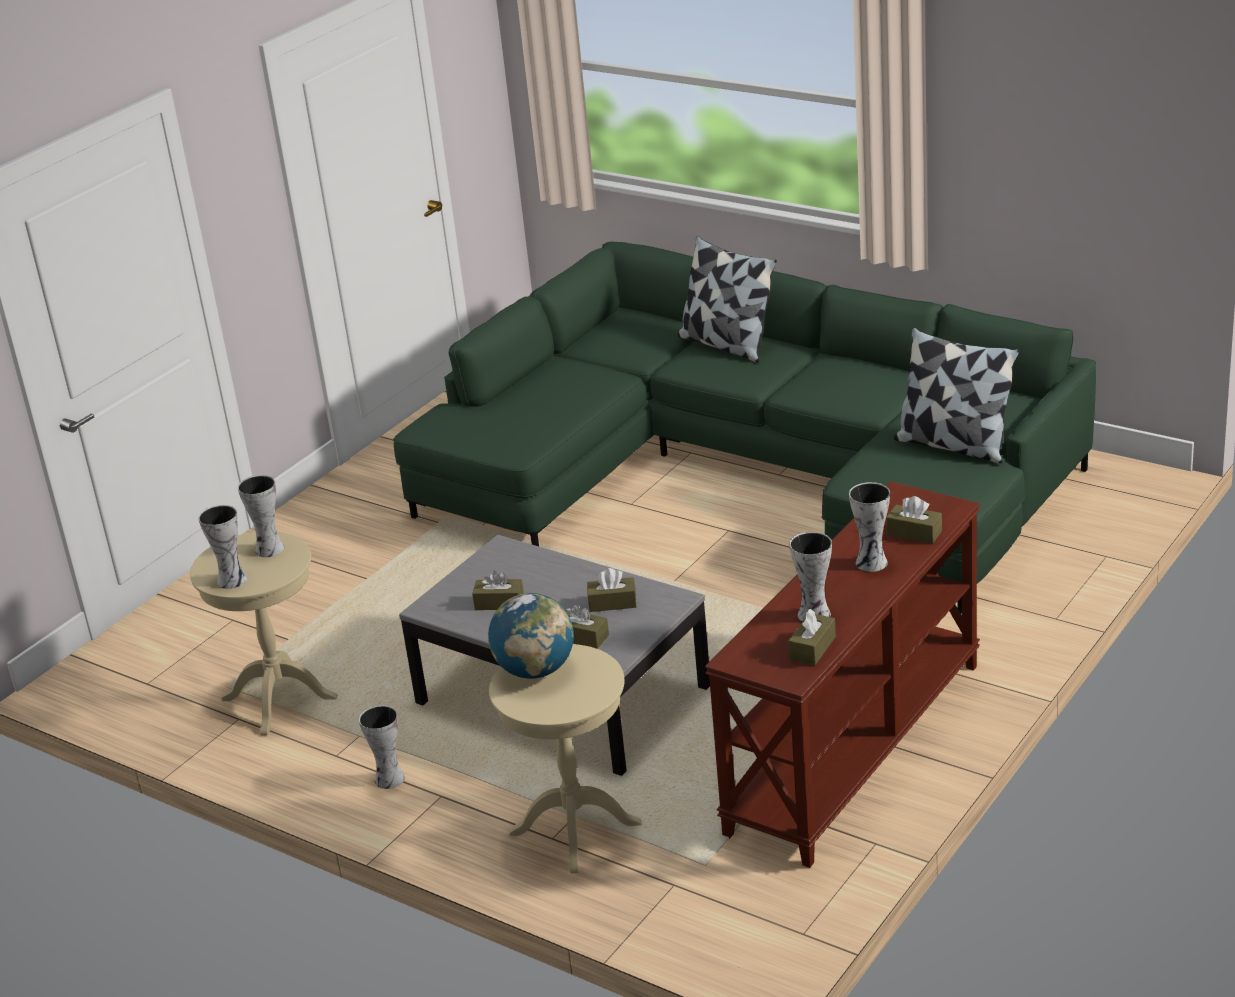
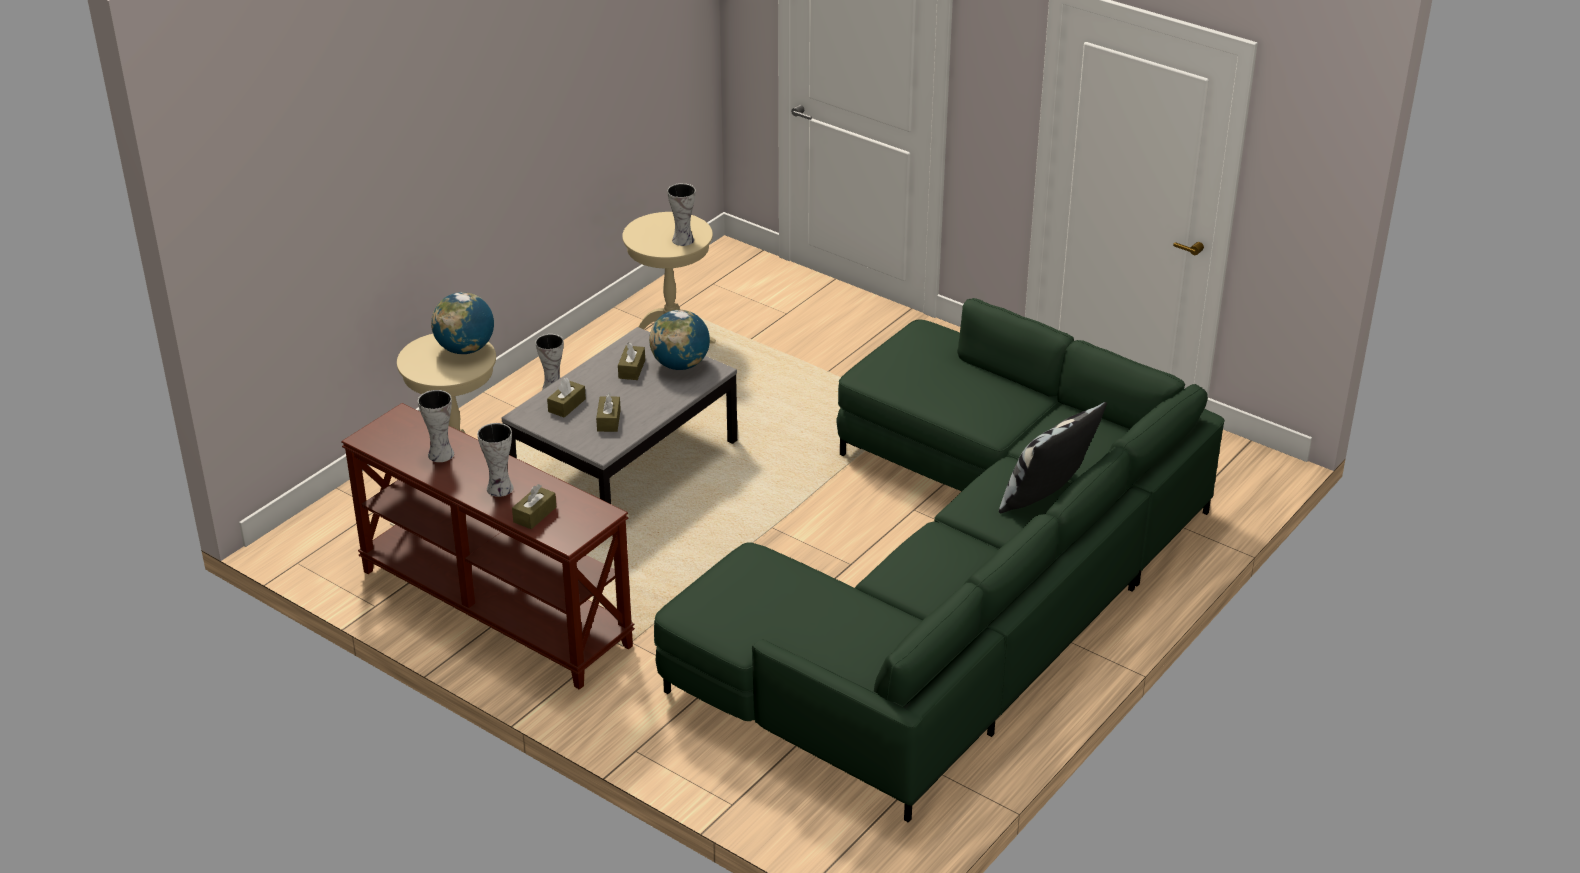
camera: 90 degrees right, 5 degrees up
(232, 579) = (646, 228): vase -> none
(489, 571) = (680, 365): none -> globe
(812, 648) = (396, 450): brown tissue box -> none
(953, 445) = (797, 623): pillow -> none

